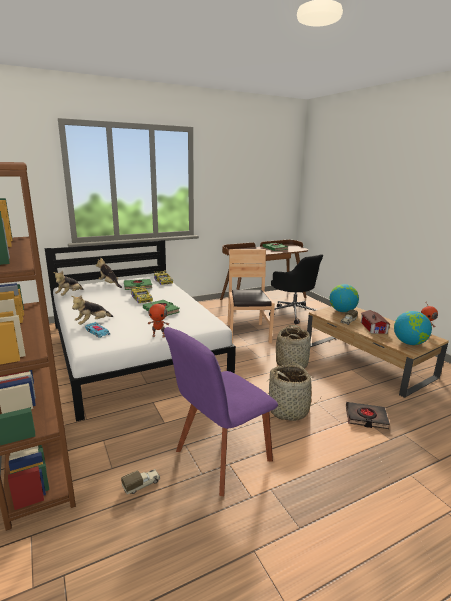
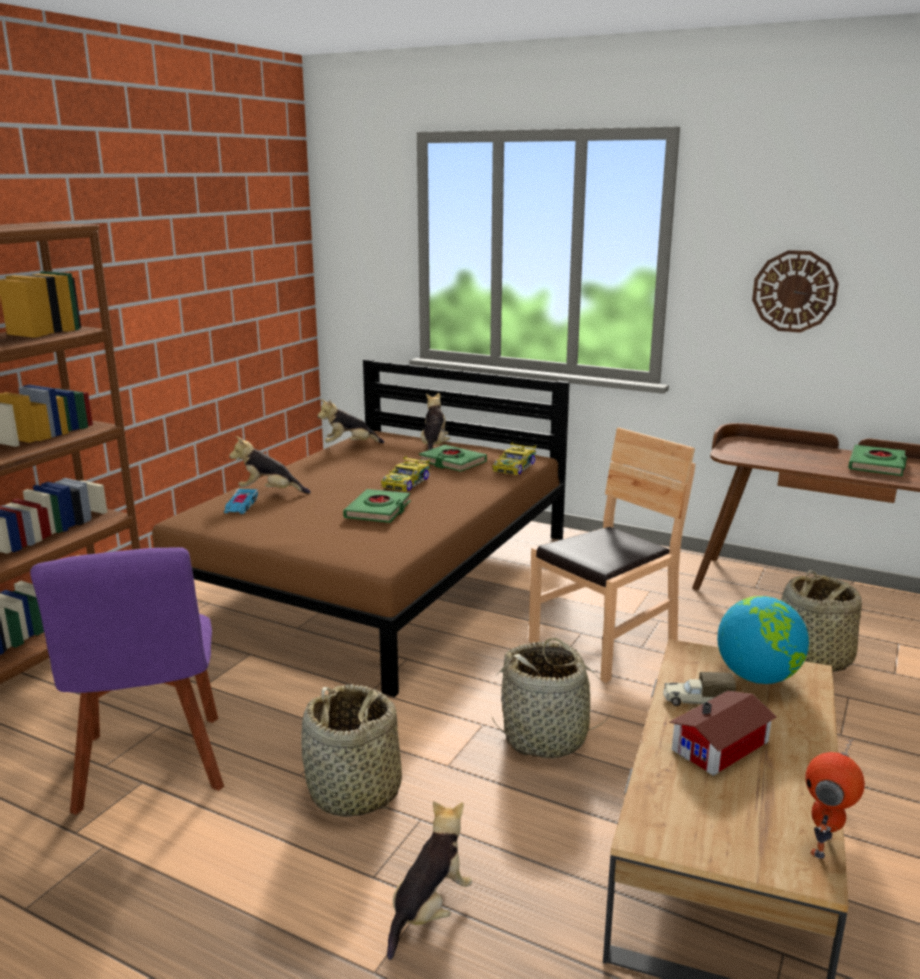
camera: 55 degrees right, 0 degrees up
(134, 351) = (380, 577): white bed -> brown bed
(142, 485) = (53, 728): toy truck -> none
(159, 335) = (277, 541): toy robot -> none
(219, 458) = (151, 768): purple chair -> purple chair turned 120 degrees counterclockwise
(237, 192) = (794, 291): none -> wall clock
(293, 313) = (813, 658): black office chair -> basket
(366, 418) = (429, 910): black book -> plush toy
(409, 343) = (698, 825): globe -> none

